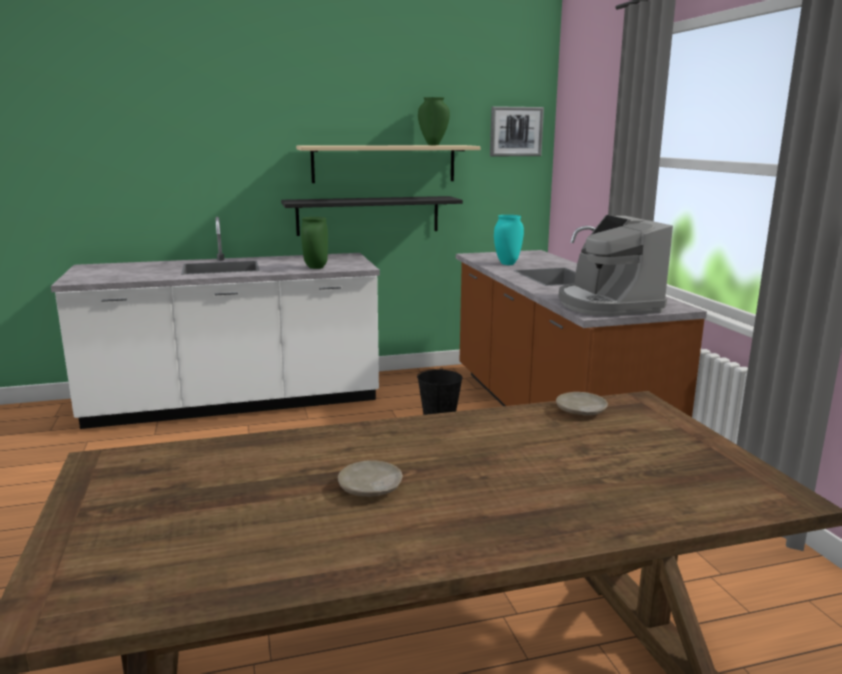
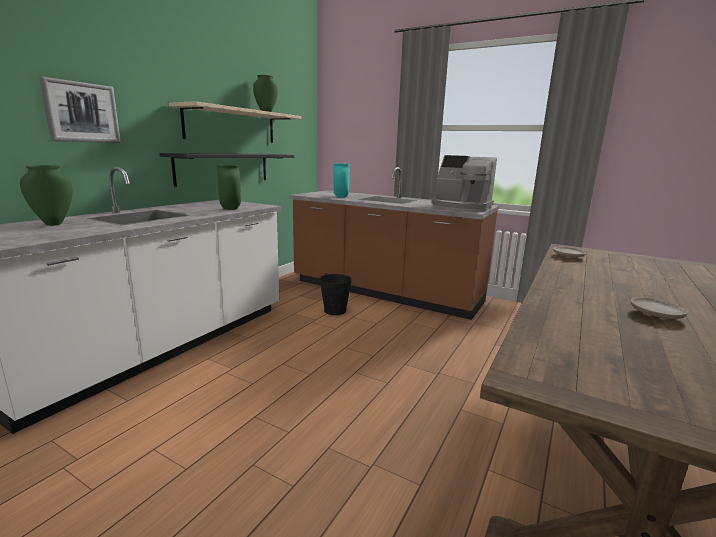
camera: 45 degrees left, 0 degrees up
(150, 267) = (54, 224): none -> green vase
(516, 131) = (301, 110): picture -> picture (82, 112)

